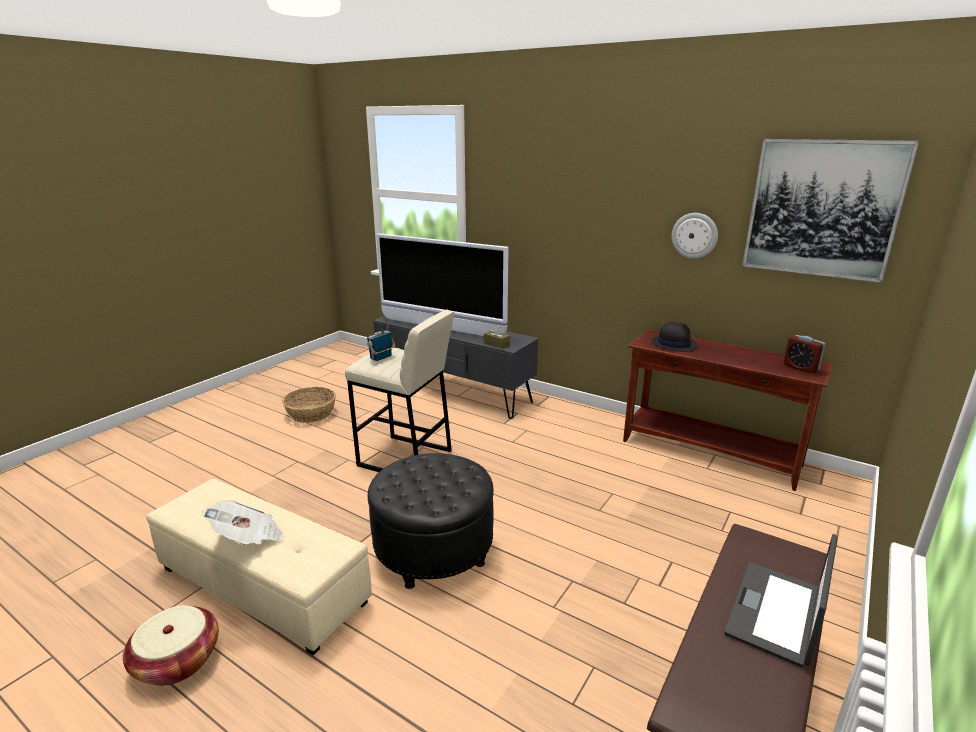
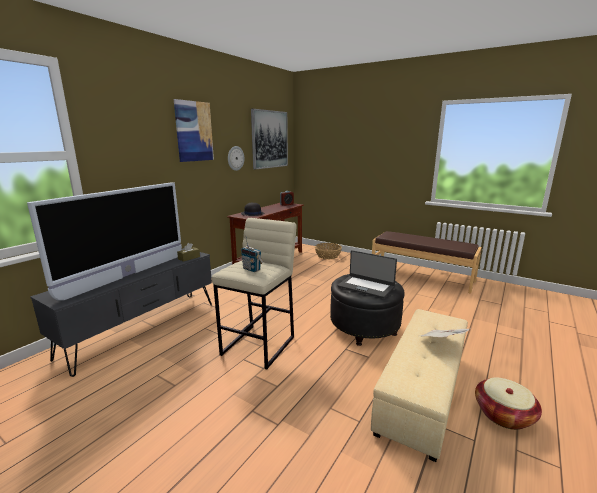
camera: 90 degrees left, 5 degrees down
(311, 414) = (136, 423): basket -> basket (327, 256)
(610, 182) = (194, 131): none -> picture
(777, 613) = (419, 238): laptop -> laptop (366, 286)

